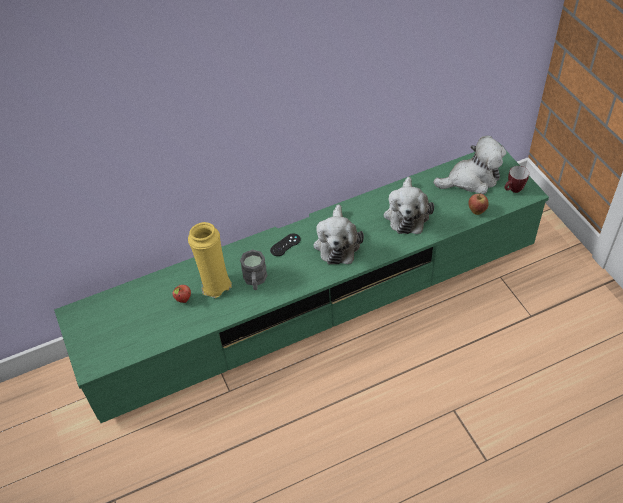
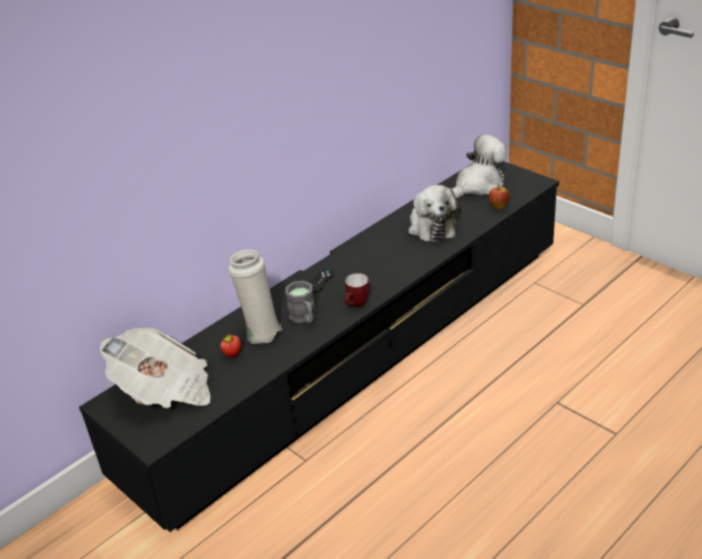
camera: 20 degrees left, 15 degrees down
(119, 317) = (165, 390): none -> newspaper
(214, 283) = (260, 332): yellow vase -> white vase
(314, 303) = (357, 356): green tv stand -> black tv stand
(337, 243) = (374, 265): plush toy -> none
(513, 190) = (523, 184): mug -> mug (357, 305)

